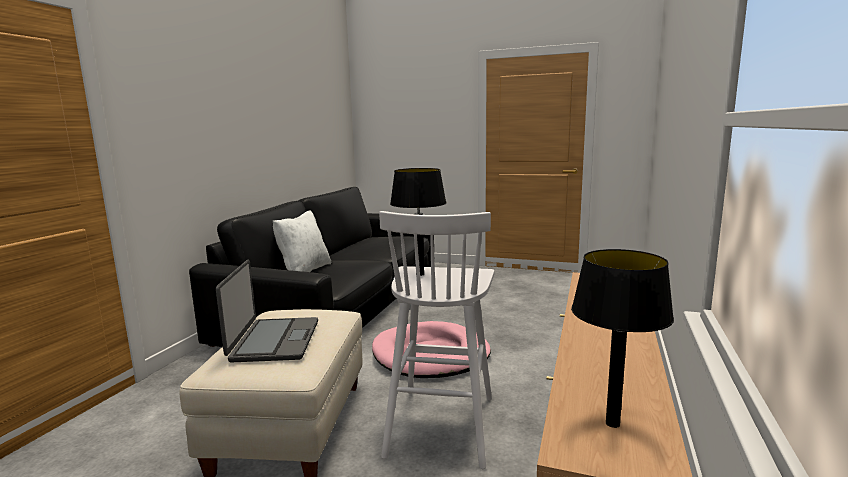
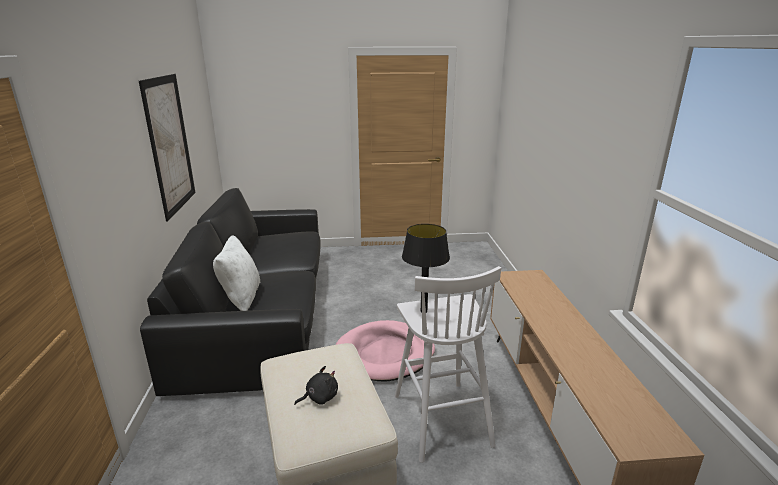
camera: 25 degrees left, 10 degrees up
(274, 341) = (319, 397): laptop -> black plush toy
(277, 127) = (170, 144): none -> picture
(613, 423) = (631, 415): black table lamp -> none

